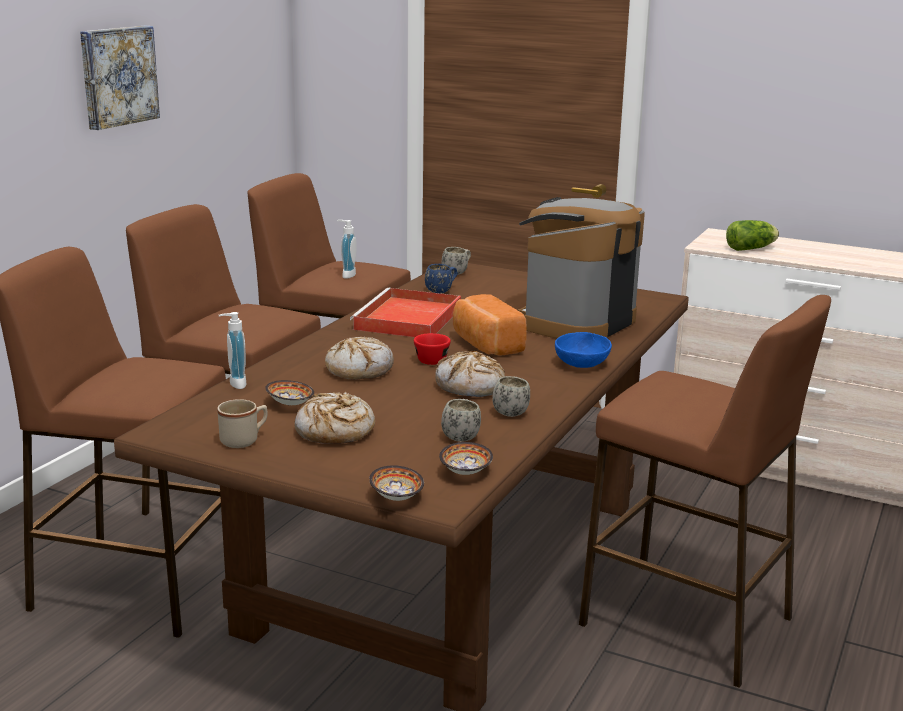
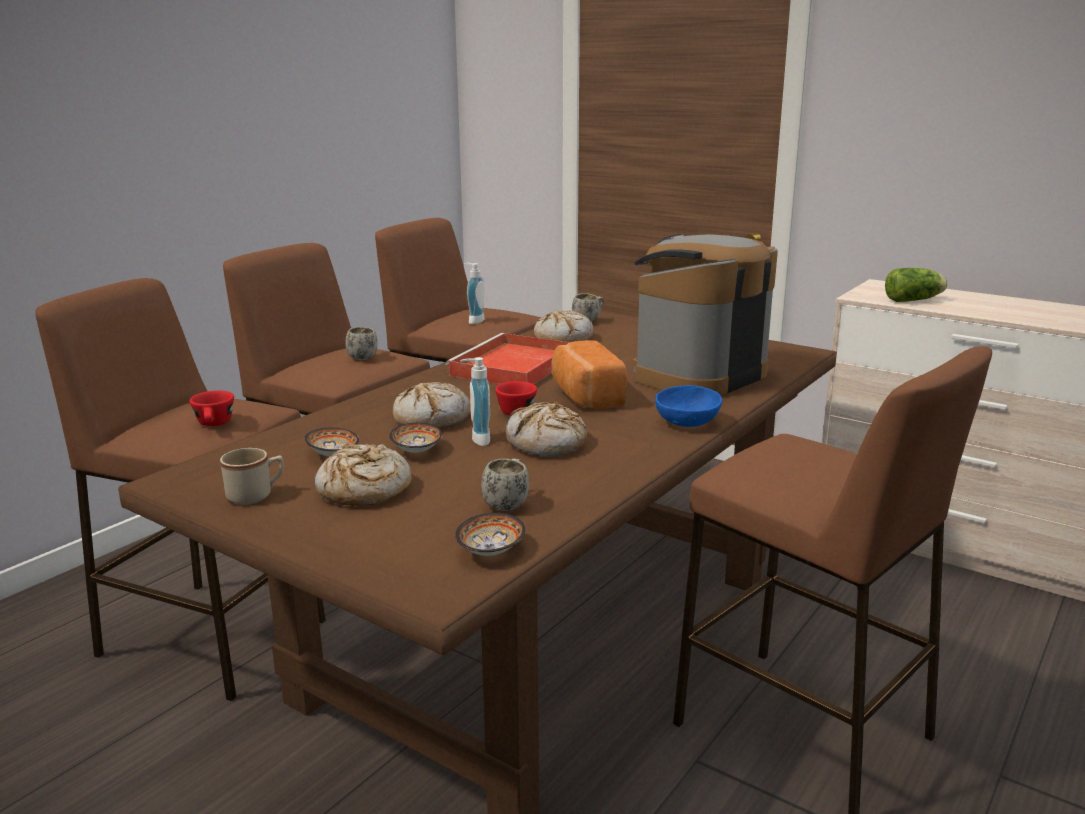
camera: 10 degrees right, 0 degrees up
(117, 76) = (252, 116): picture -> none
(160, 382) = (215, 424): none -> red cup
(234, 384) = (287, 429): soap dispenser -> soap dispenser (476, 440)
(396, 497) = (389, 580): bowl -> bowl (416, 451)
(442, 291) = (564, 338): blue mug -> bread
(511, 411) = (580, 475): white mug -> white mug (364, 357)

